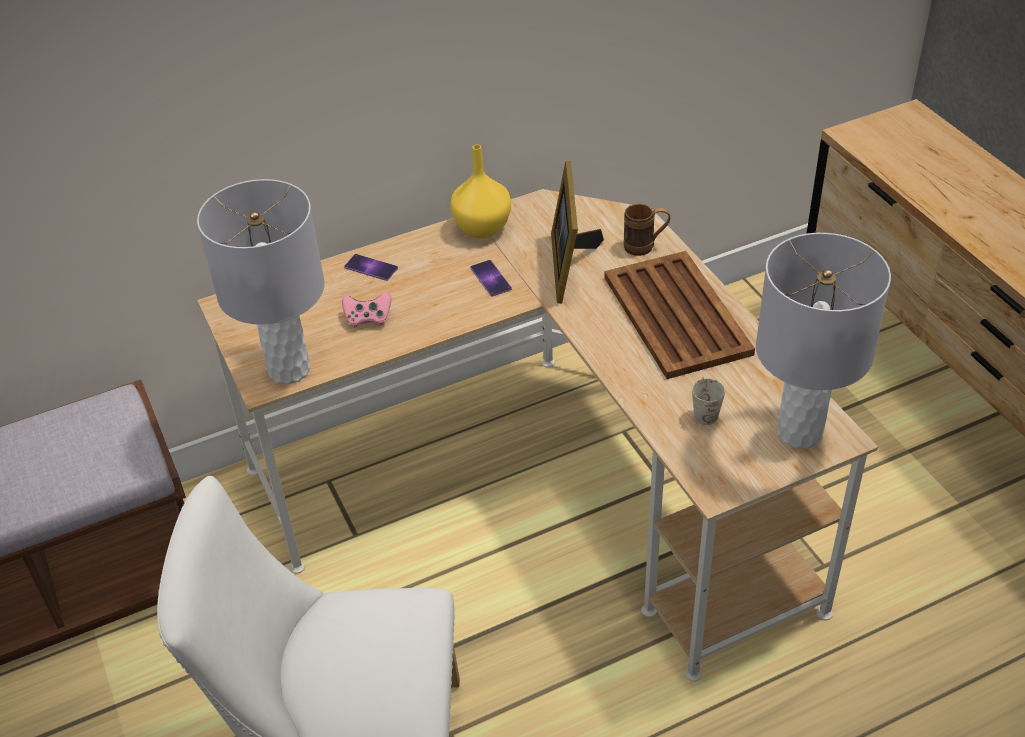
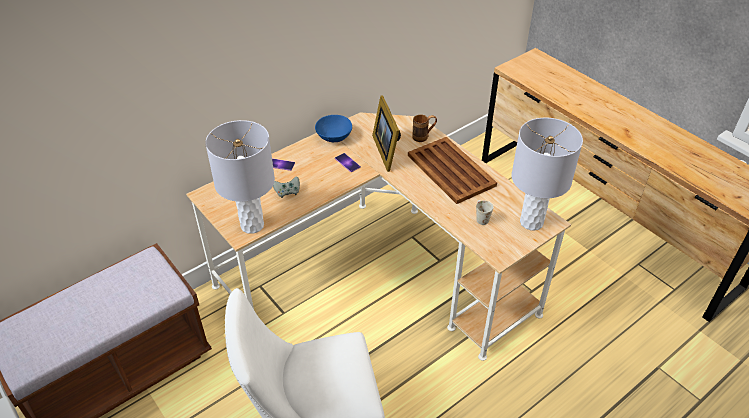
camera: 15 degrees left, 0 degrees up
(368, 318) = (287, 192): pink game controller -> grey game controller
(481, 228) = (333, 137): yellow vase -> blue bowl

